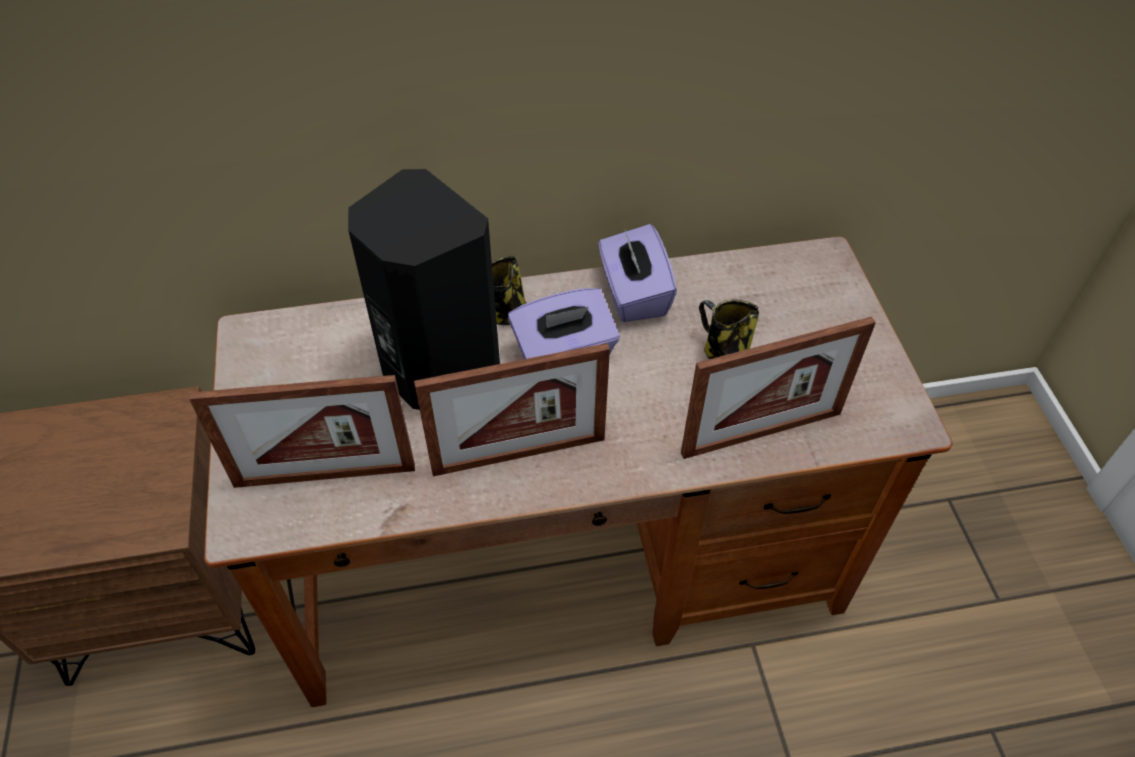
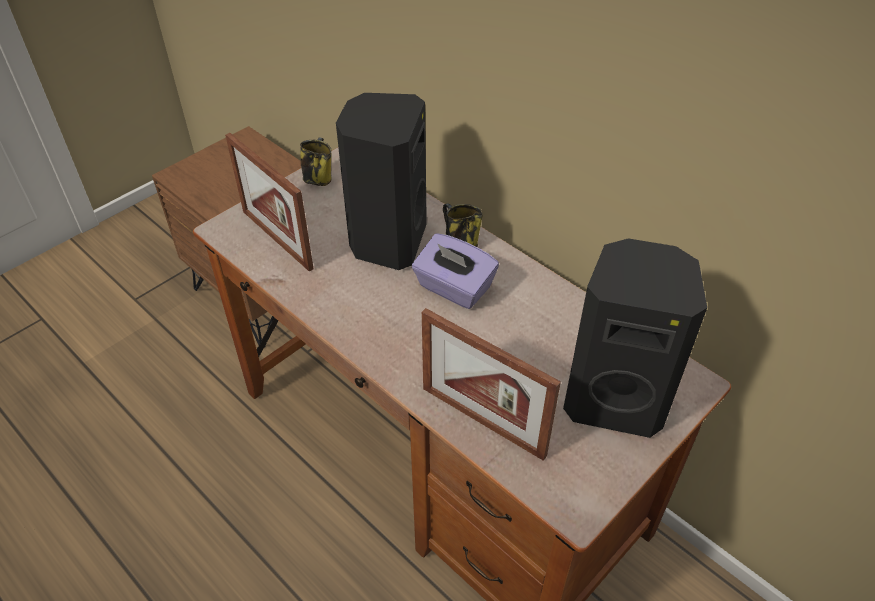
camera: 55 degrees right, 5 degrees down
(519, 455) = (357, 308): picture frame -> none
(633, 294) = (539, 295): purple tissue box -> none
(723, 351) = (536, 366): mug -> mug (318, 178)
(805, 320) = (614, 399): none -> black speaker

